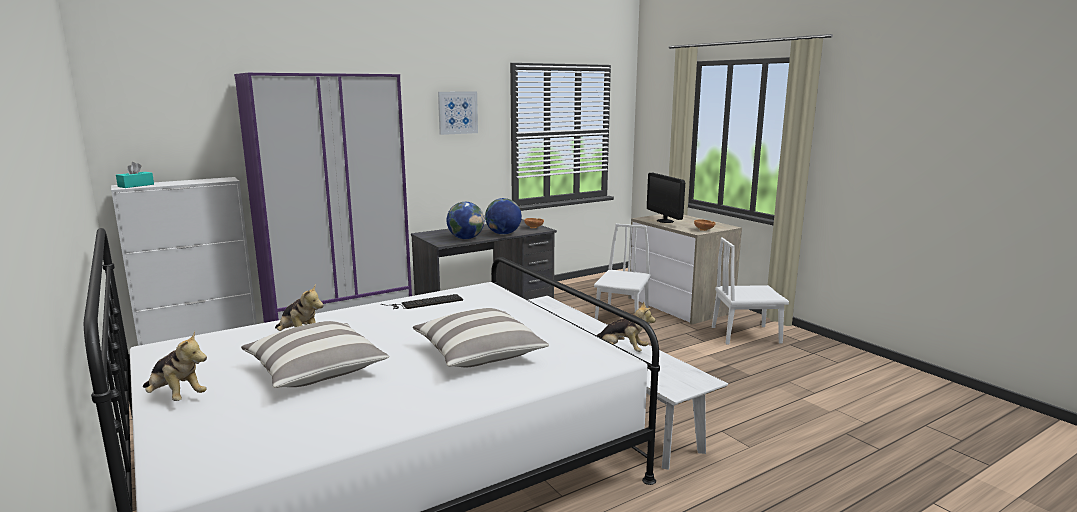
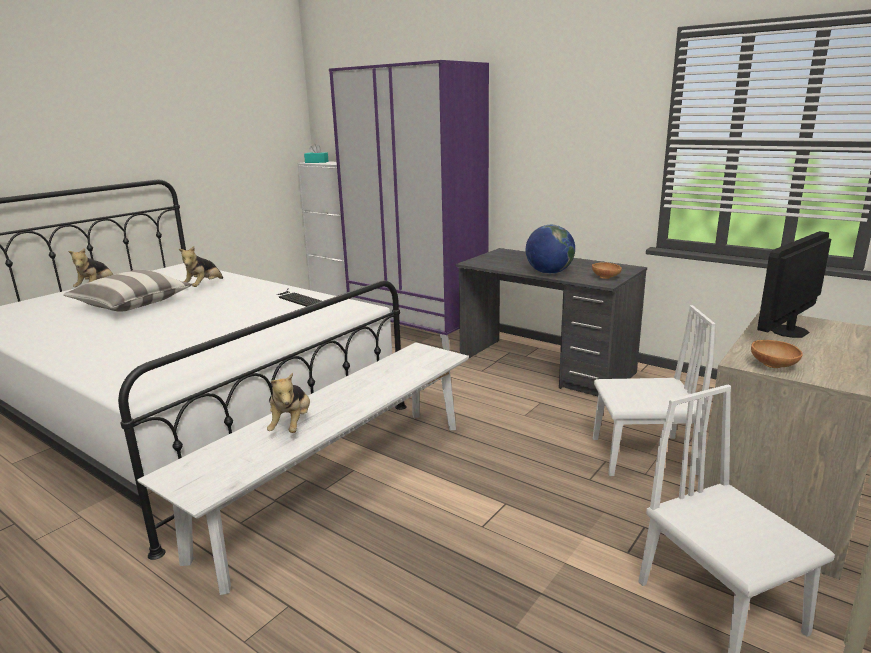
camera: 70 degrees right, 5 degrees up
(457, 112) = (586, 106): picture -> none
(466, 238) = (504, 265): globe -> none
(479, 354) = (161, 340): pillow -> none

